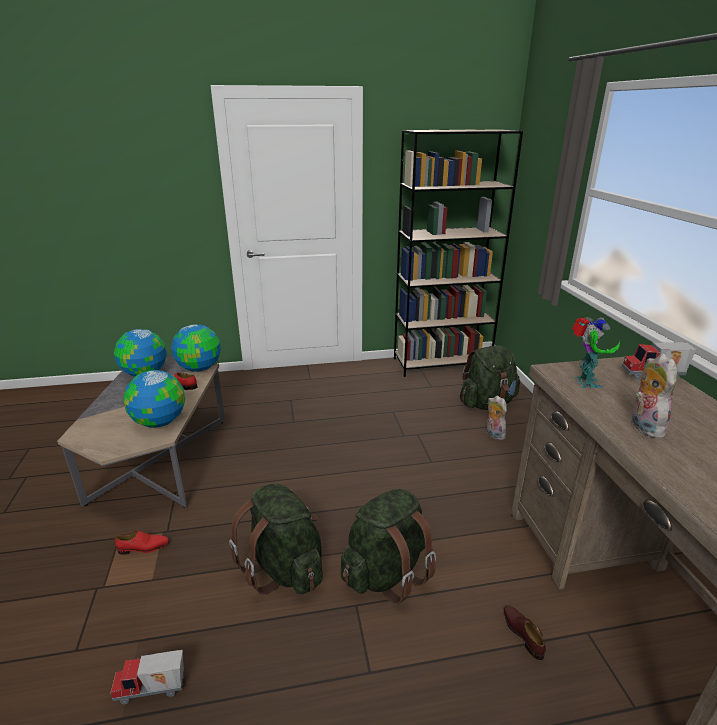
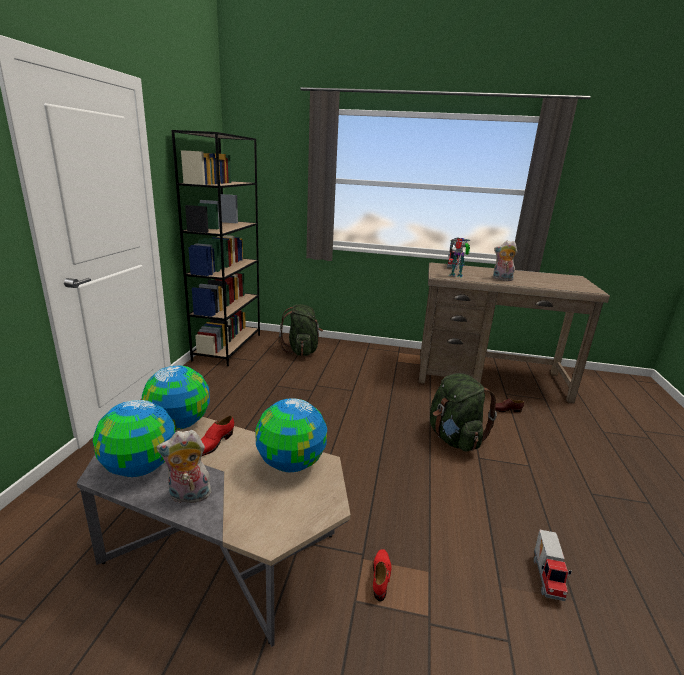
camera: 70 degrees left, 5 degrees down
(284, 568) = (437, 482): green backpack -> none
(493, 434) = (339, 361): plush toy -> plush toy (188, 496)

